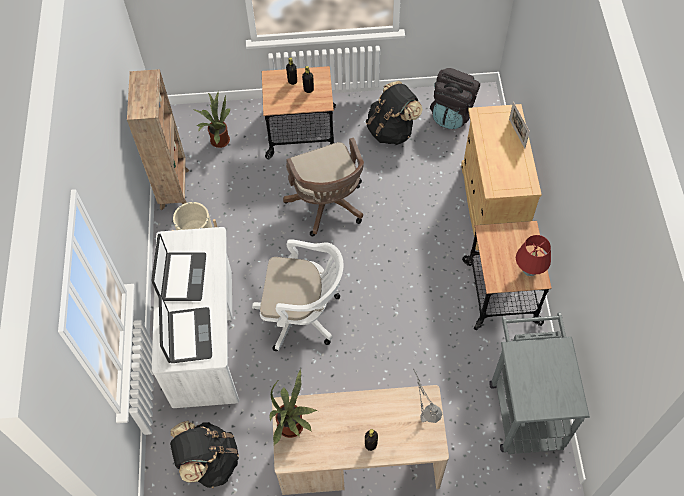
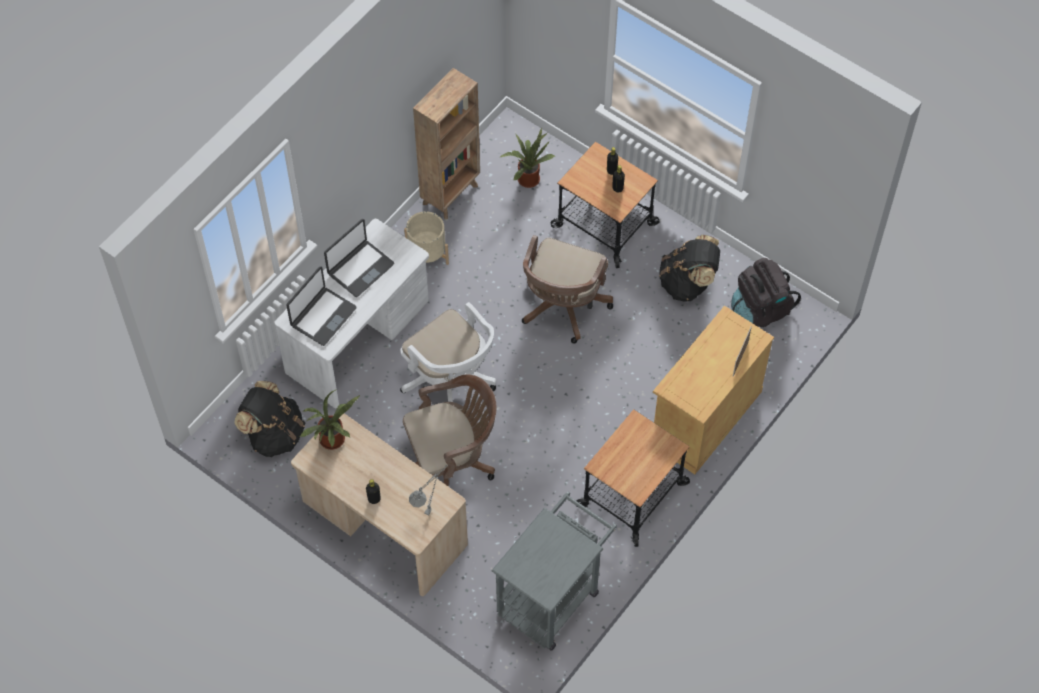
camera: 40 degrees right, 0 degrees up
(360, 371) = (451, 462): none -> brown office chair
(528, 271) = (636, 479): red table lamp -> none

